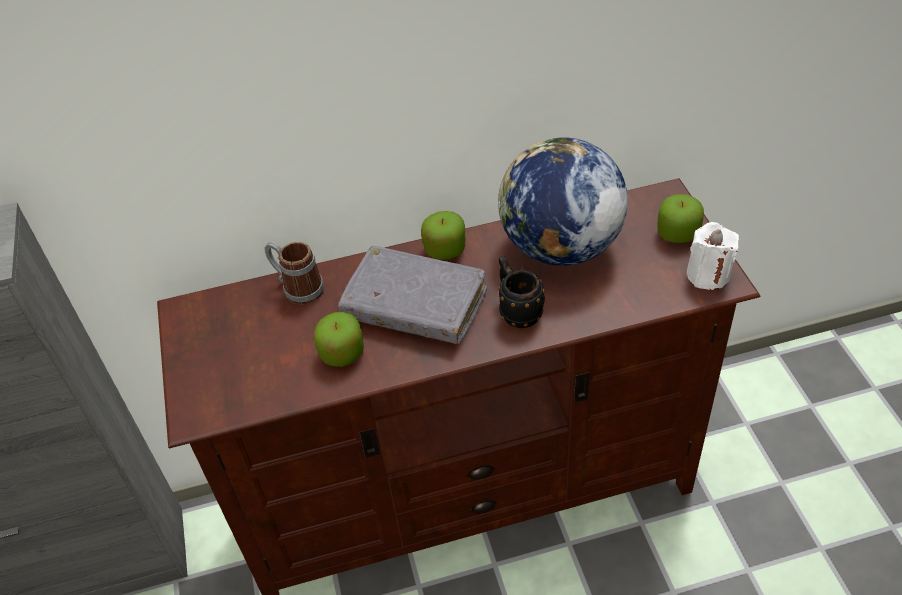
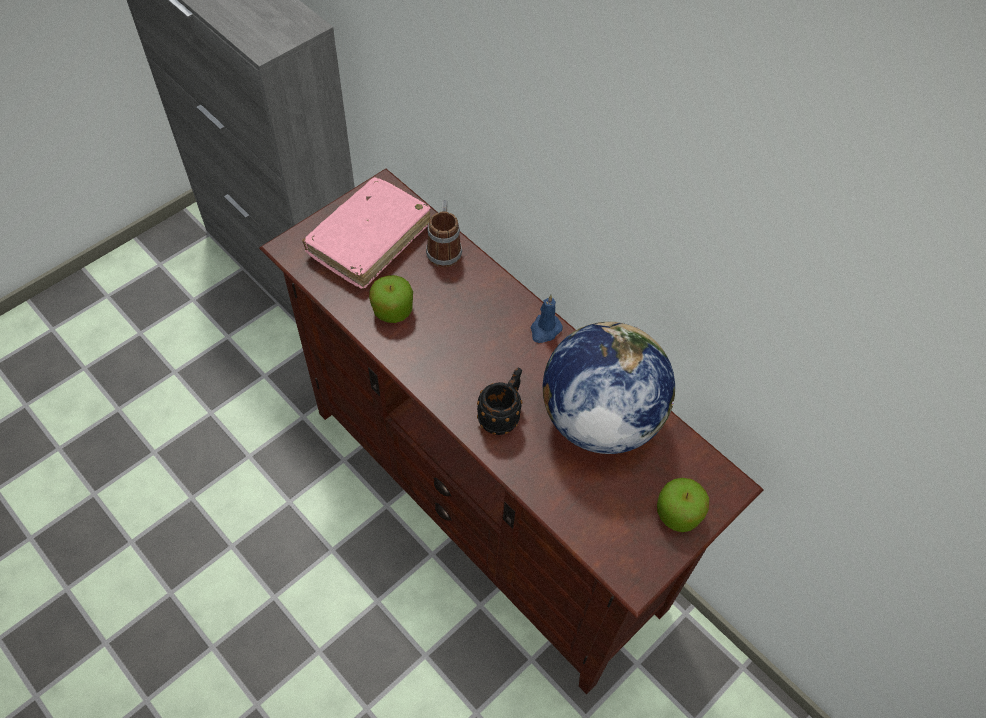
camera: 55 degrees right, 10 degrees up
(239, 343) = (369, 239): none -> pink book
(415, 305) = (468, 337): grey book -> none
(445, 249) = (545, 330): apple -> blue candle
(708, 275) = (635, 559): white candle -> none

